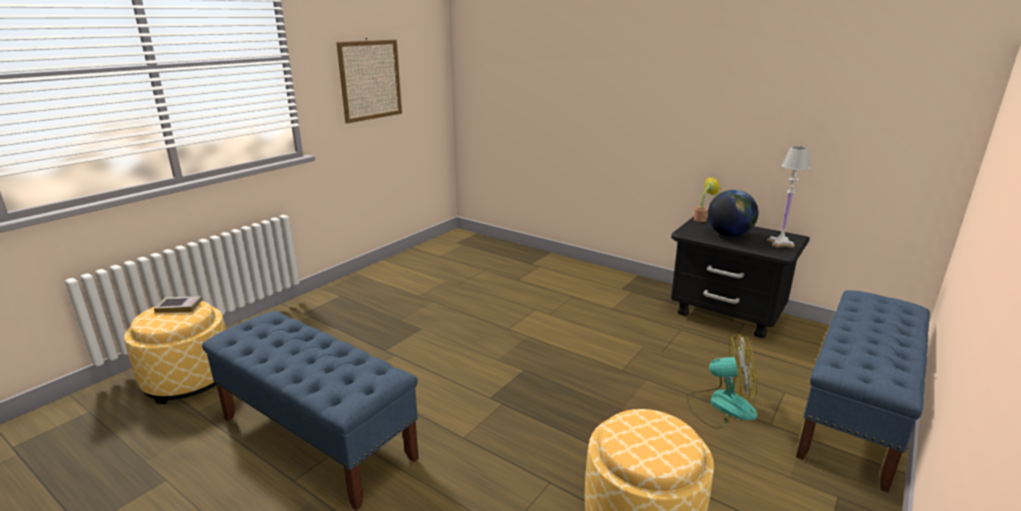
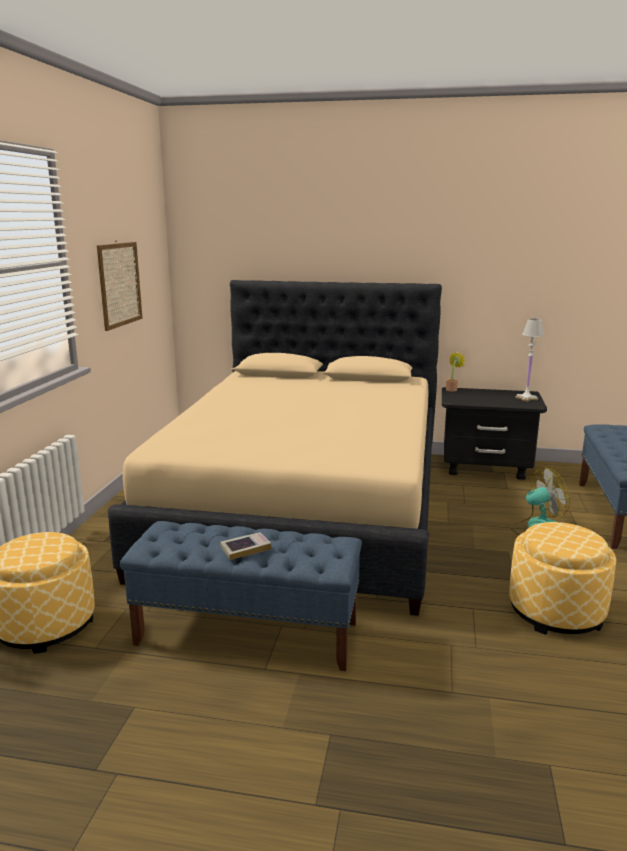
camera: 25 degrees left, 5 degrees down
(179, 307) = (35, 541): book -> book (245, 549)
(497, 318) = (306, 506): none -> beige bed
(729, 235) = (485, 398): globe -> none

